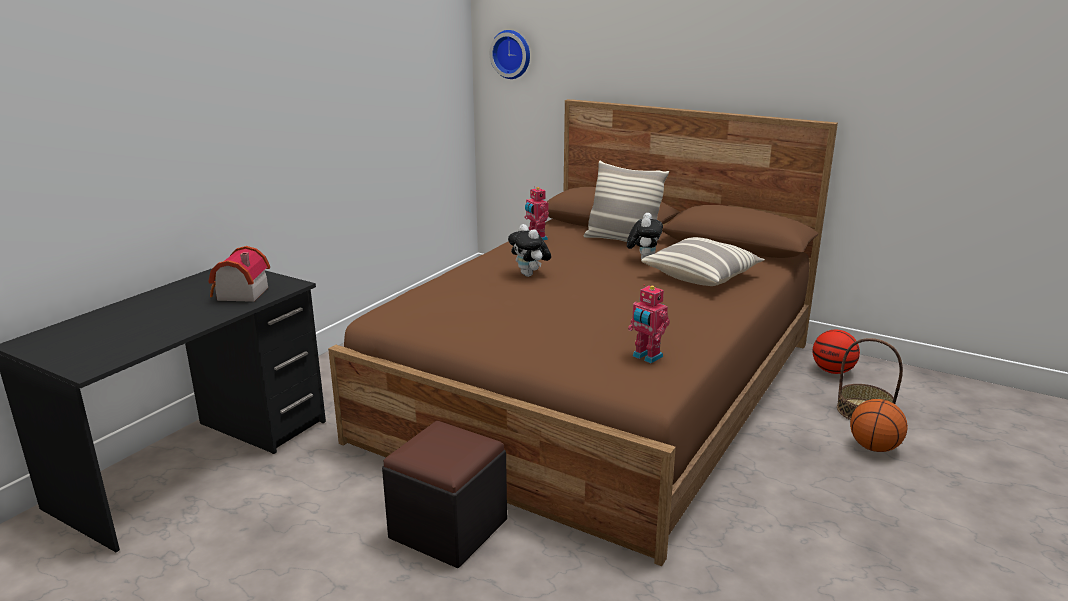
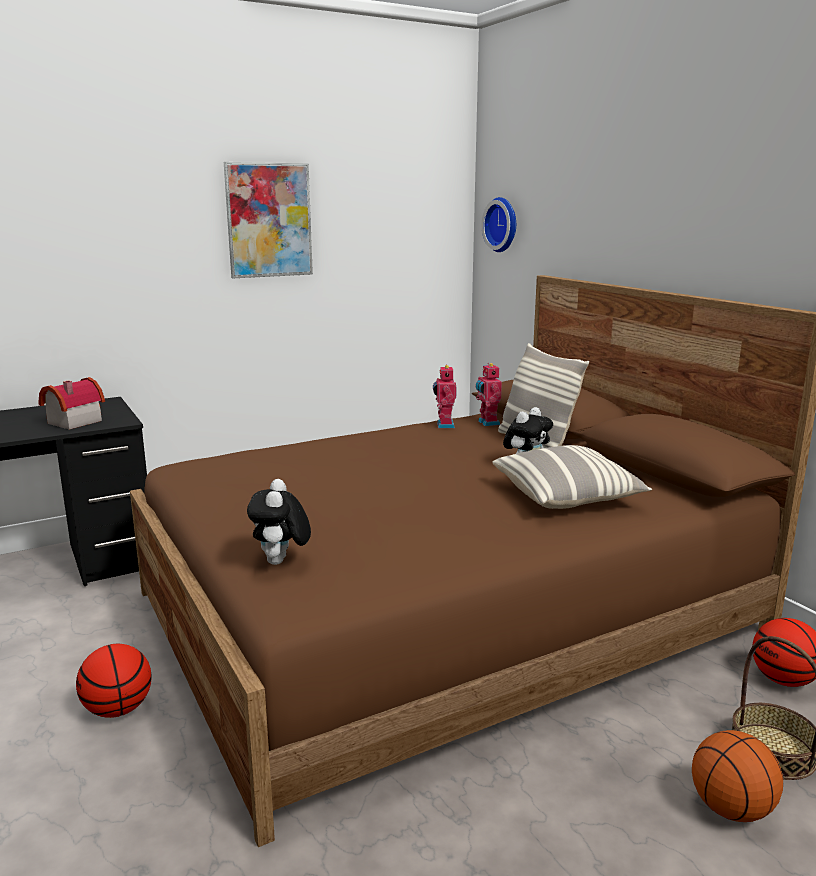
camera: 30 degrees right, 5 degrees down
(333, 64) = (269, 220): none -> picture
(448, 529) = (118, 709): black ottoman -> basketball
(530, 275) = (372, 457): plush toy -> plush toy (281, 562)
(646, 357) = (342, 568): toy robot -> toy robot (487, 423)

